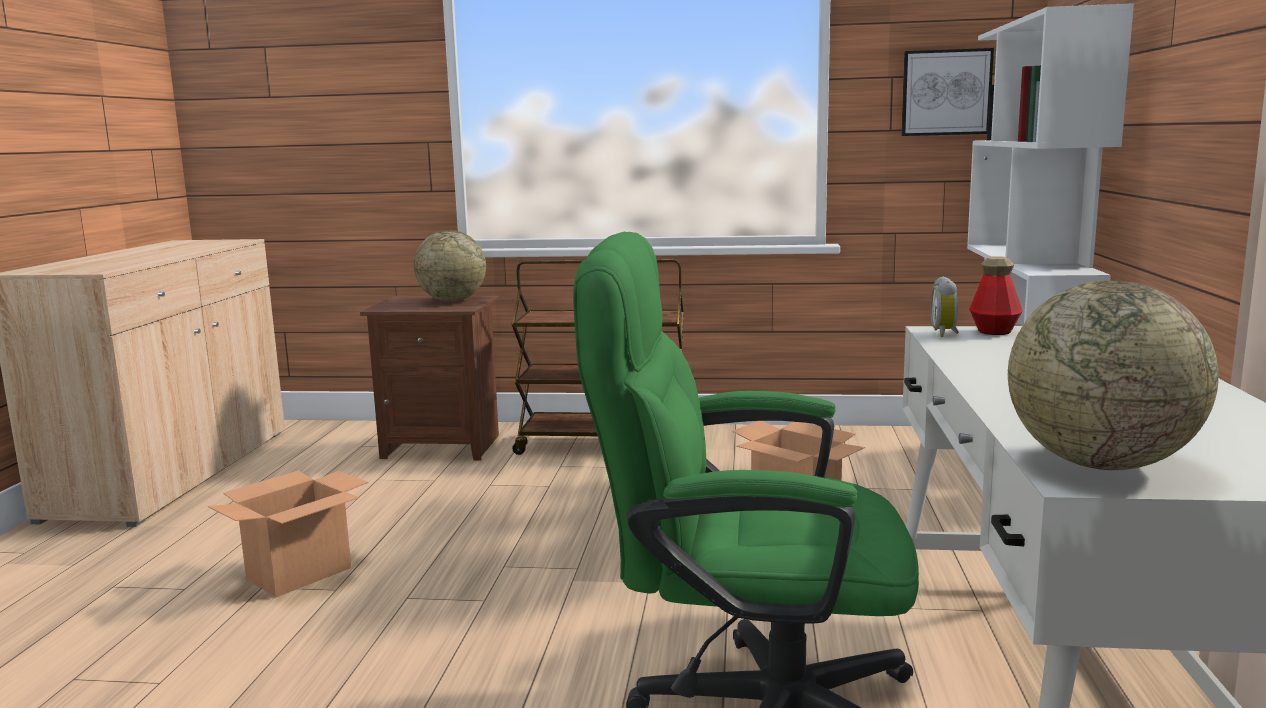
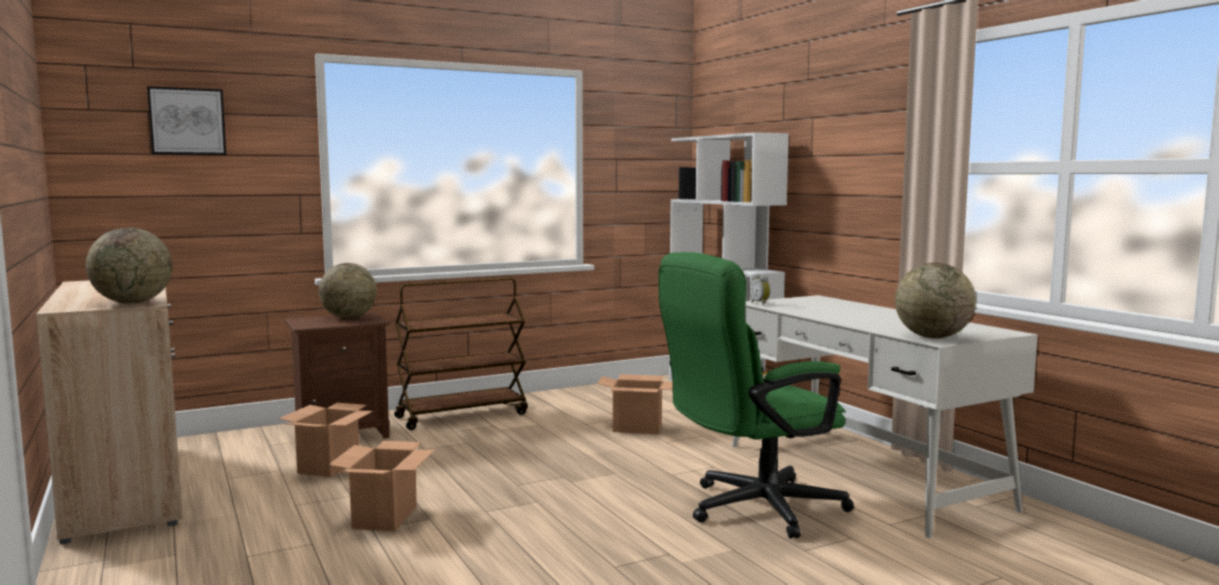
camera: 35 degrees left, 5 degrees down
(95, 268) = (133, 302): none -> globe
(365, 486) = (329, 466): none -> cardboard box
(946, 92) = (645, 169): picture -> picture (187, 121)
(994, 331) = (777, 301): bottle -> none

